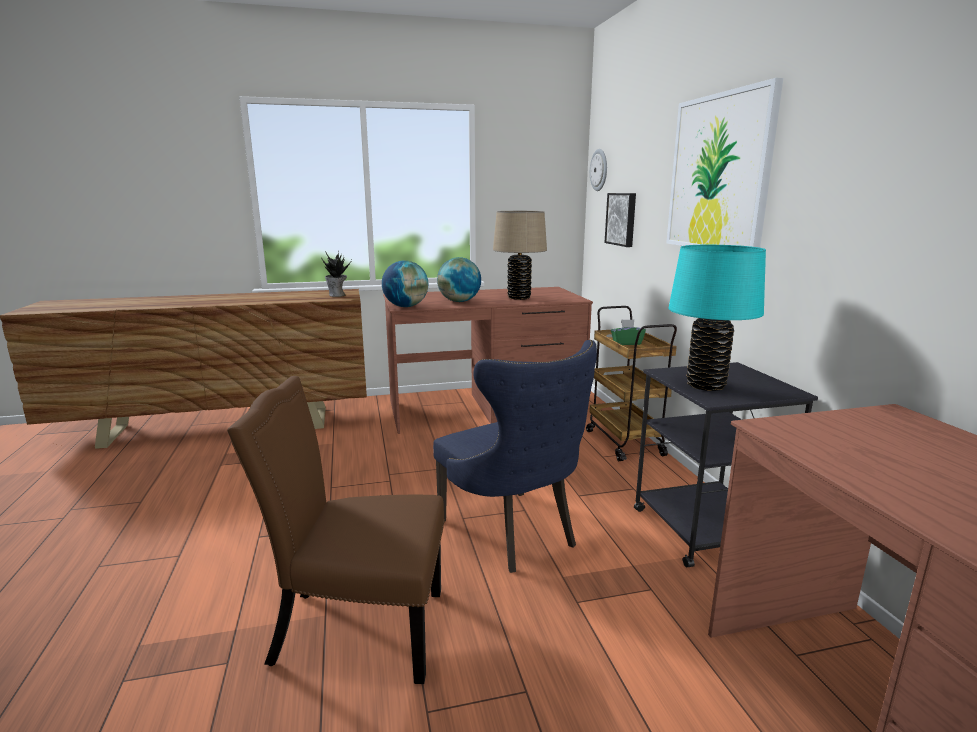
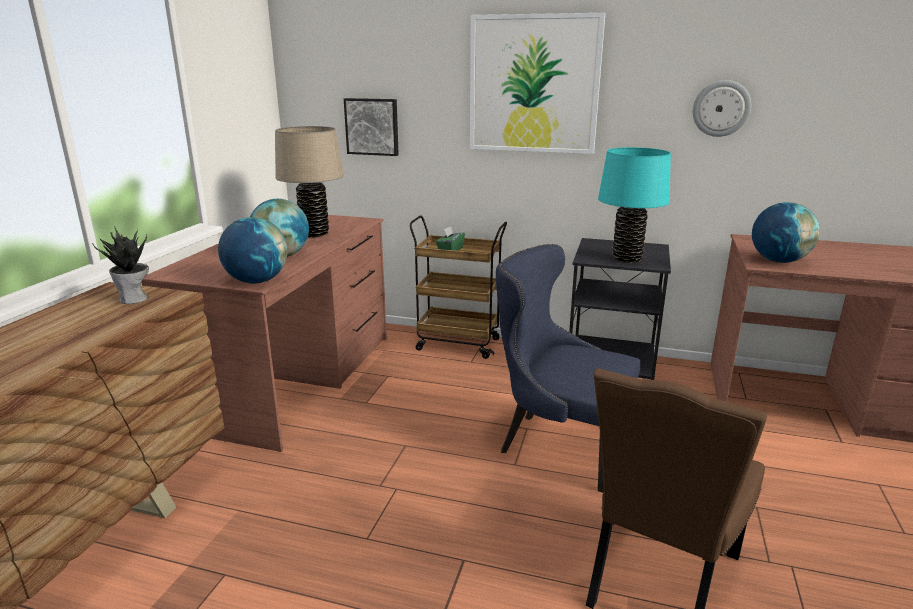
camera: 60 degrees left, 5 degrees up
(513, 533) = (559, 446): blue chair -> blue chair turned 150 degrees counterclockwise
(599, 170) = (309, 71): wall clock -> wall clock (721, 108)
(815, 436) = (778, 261): none -> globe

